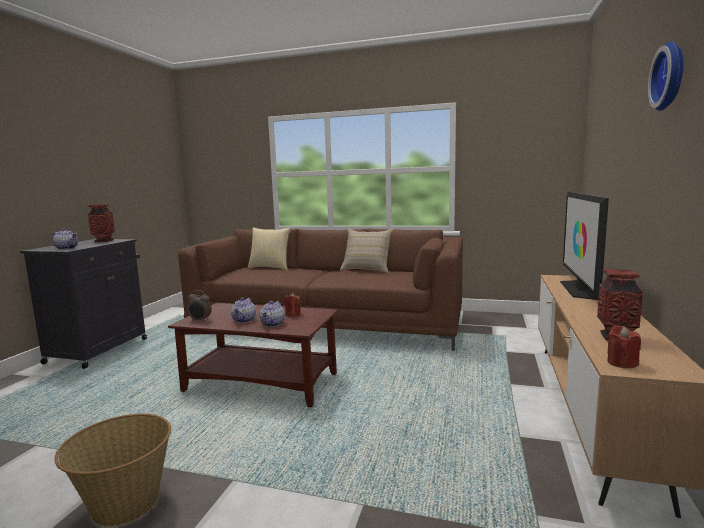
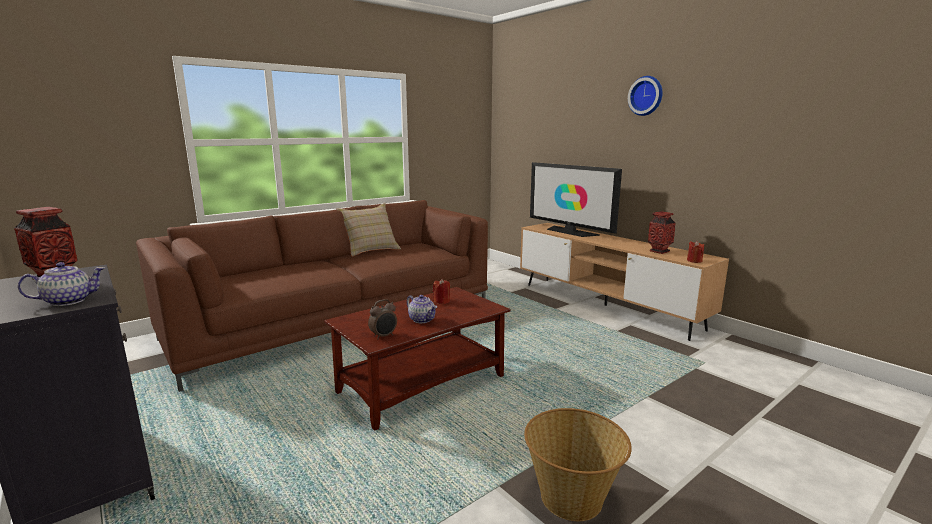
camera: 55 degrees left, 5 degrees up
(270, 267) = (253, 271): pillow -> none
(273, 324) = (457, 312): teapot -> none

